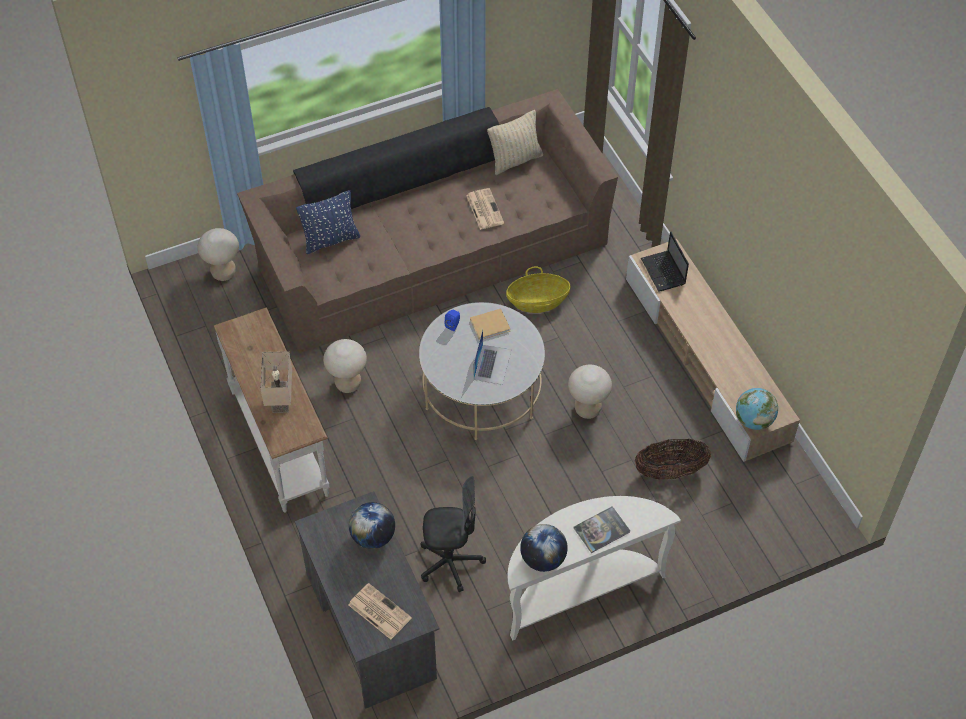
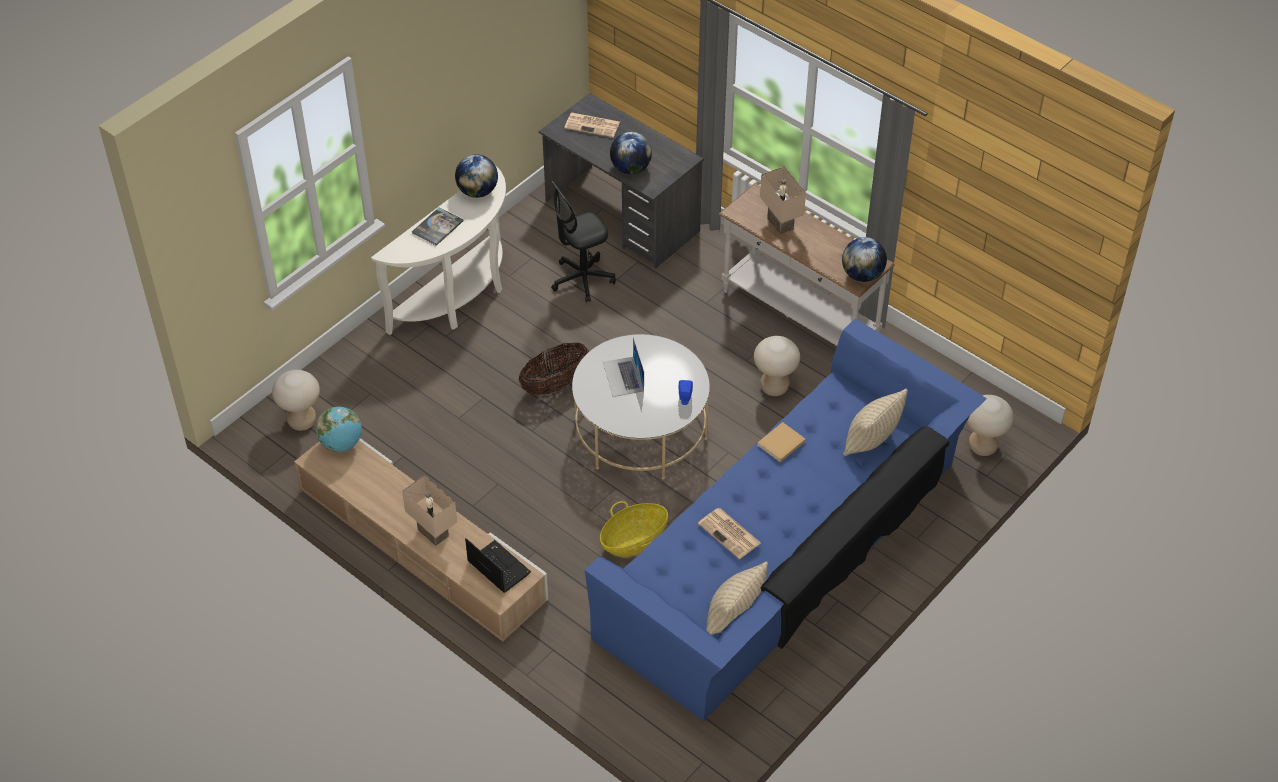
camera: 155 degrees right, 5 degrees down
(249, 323) = (862, 275): none -> globe
(330, 240) = (871, 441): blue pillow -> beige pillow
(430, 248) = (787, 556): brown sofa -> blue sofa
(491, 325) = (647, 413): beige book -> beige book (780, 444)
(587, 409) = (524, 448): beige stool -> beige stool (302, 421)
(670, 471) = (416, 421): basket -> basket (555, 384)
(705, 316) = (431, 533): none -> beige table lamp

